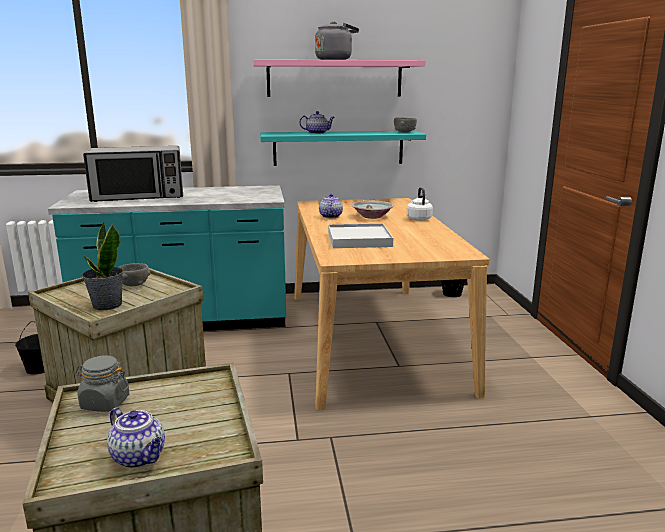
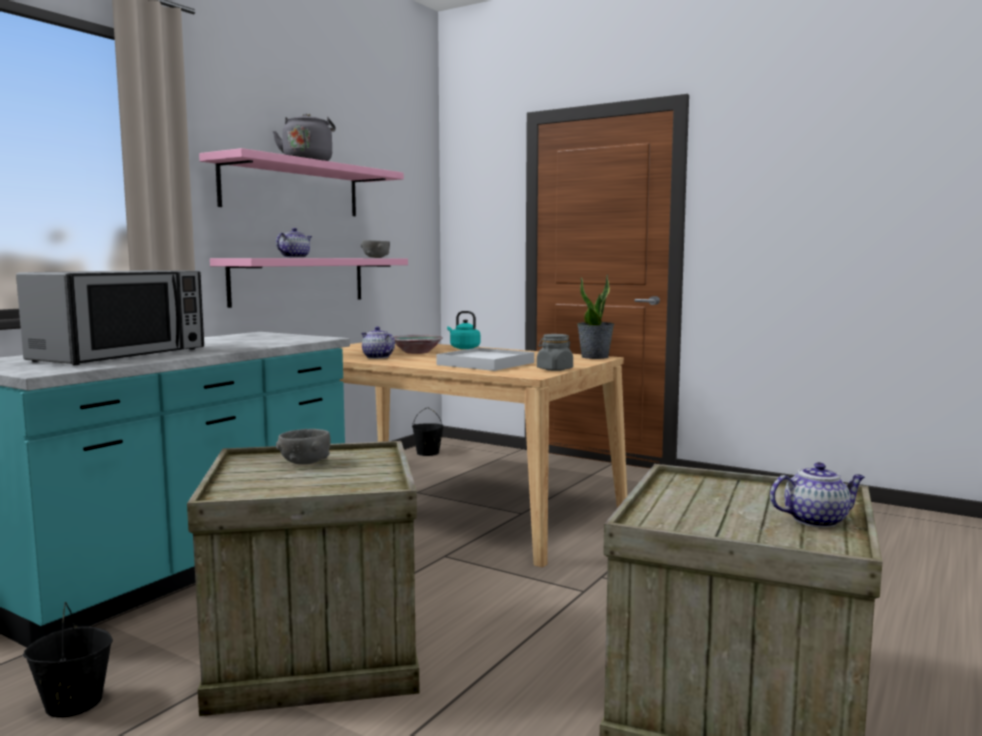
camera: 50 degrees left, 10 degrees down
(104, 403) = (672, 517): grey jar -> grey jar (554, 369)
(107, 305) = (354, 481): potted plant -> potted plant (595, 357)
(338, 148) = (299, 280): turquoise shelf -> pink shelf
(418, 218) = (463, 348): white kettle -> turquoise kettle

